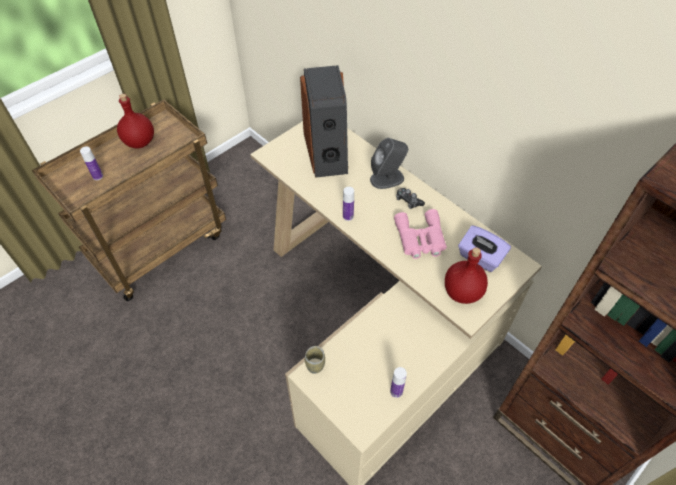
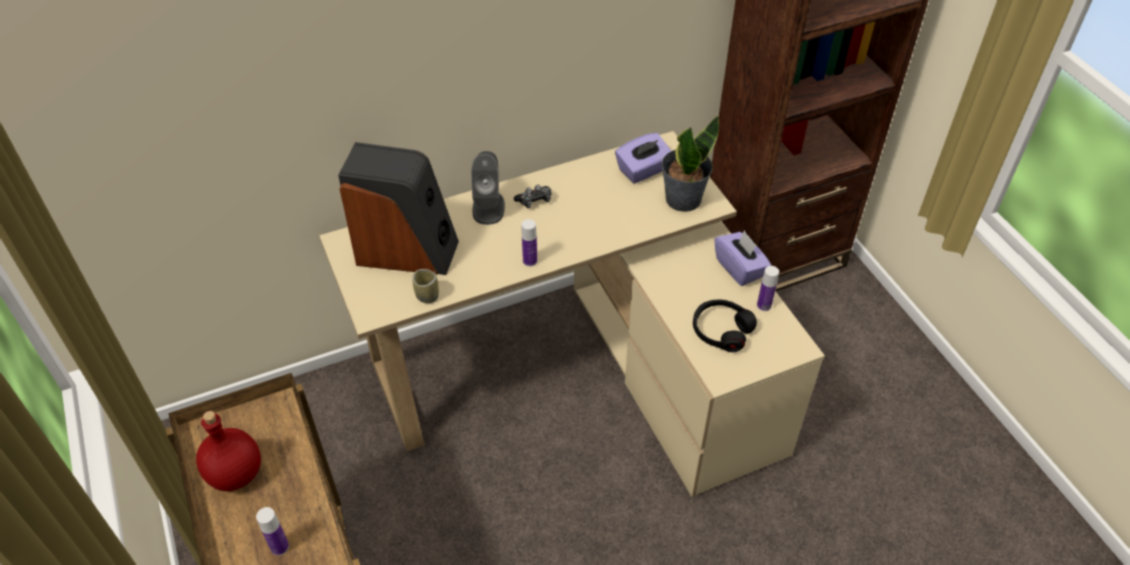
camera: 70 degrees left, 5 degrees down
(315, 365) = (709, 367): cup -> cup (427, 296)
(356, 365) = (721, 330): none -> black headphones
(420, 239) = (596, 208): pink binoculars -> none
(429, 363) = (740, 268): none -> purple tissue box
(463, 292) = (682, 199): red bottle -> potted plant

